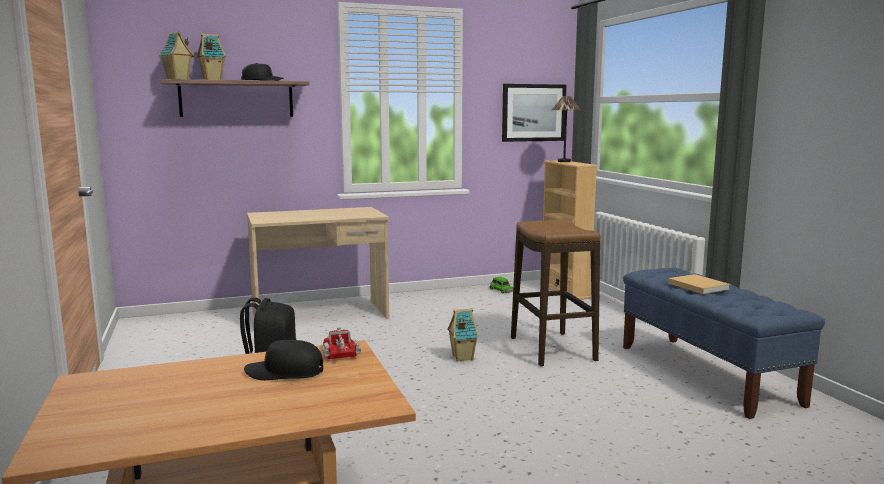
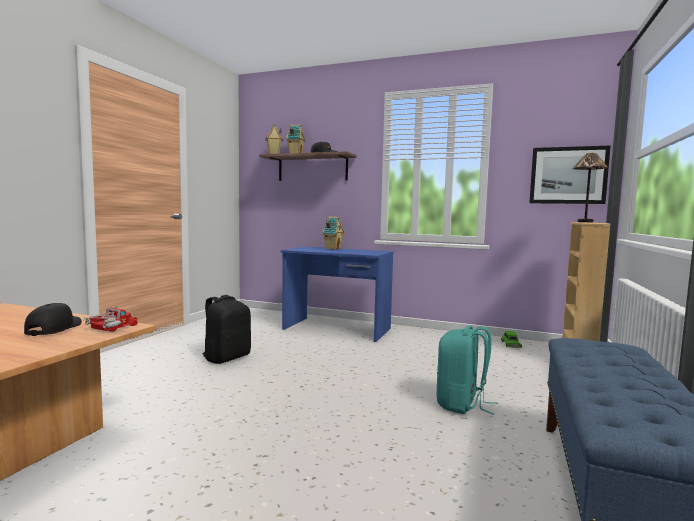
camera: 40 degrees right, 5 degrees down
(285, 372) = (54, 328): black cap -> black cap turned 45 degrees clockwise
(320, 316) = (337, 329): beige desk -> blue desk
(462, 357) = (368, 384): toy house -> toy house (332, 248)
(552, 349) = (462, 404): stool -> turquoise backpack
(697, 286) = (604, 368): beige book -> none

